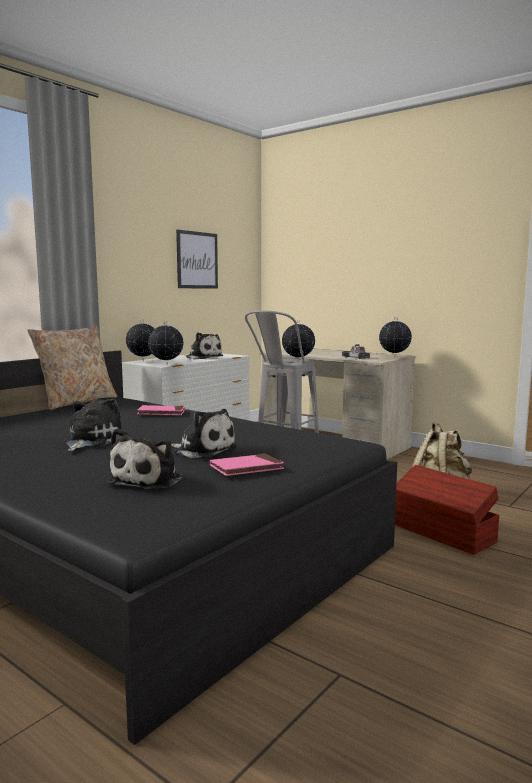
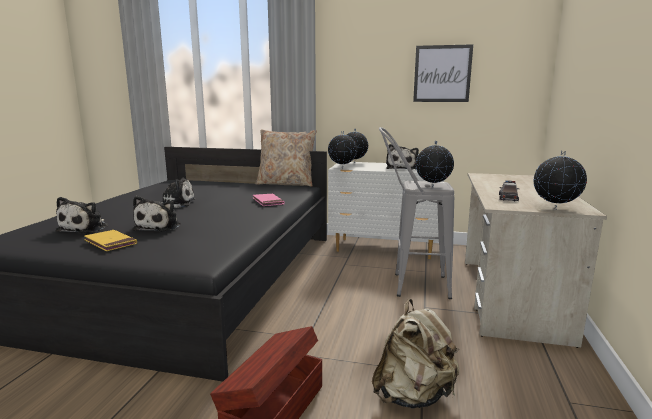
camera: 65 degrees right, 5 degrees up
(149, 480) = (85, 228): plush toy -> plush toy turned 75 degrees counterclockwise
(246, 468) = (110, 243): pink book -> yellow book

